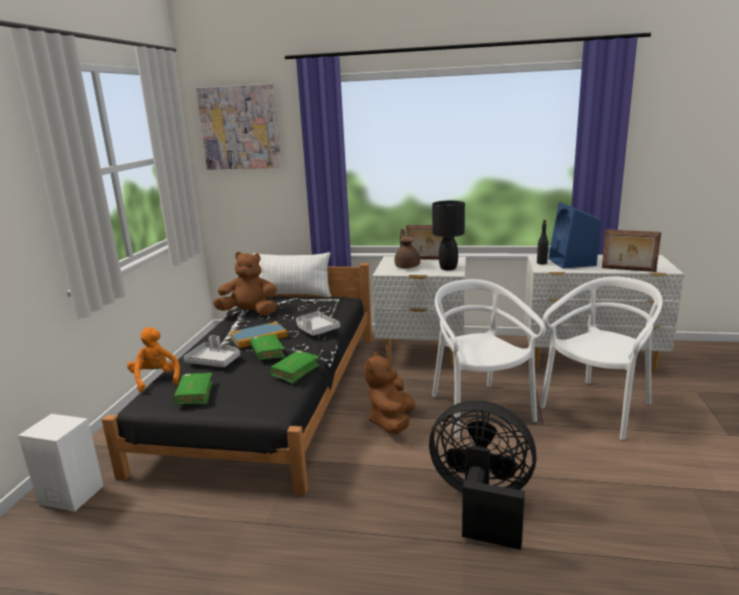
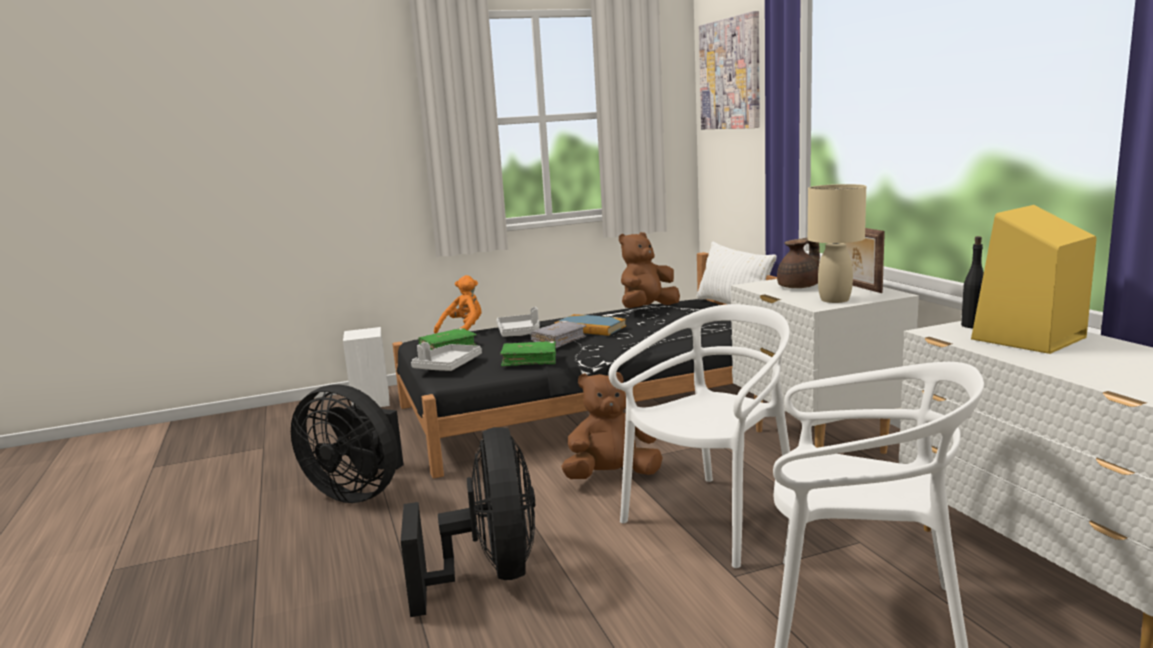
camera: 60 degrees right, 5 degrees down
(249, 313) = (647, 309): brown plush toy -> brown plush toy turned 105 degrees counterclockwise
(267, 352) = (559, 340): green book -> grey book
(281, 542) = (358, 492): none -> black fan
(316, 329) = (643, 338): grey tray -> grey tray (447, 366)
(448, 268) = (834, 300): black table lamp -> beige table lamp
(572, 262) = (1027, 339): blue speaker -> yellow speaker
(628, 270) = (1082, 375): picture frame -> none

